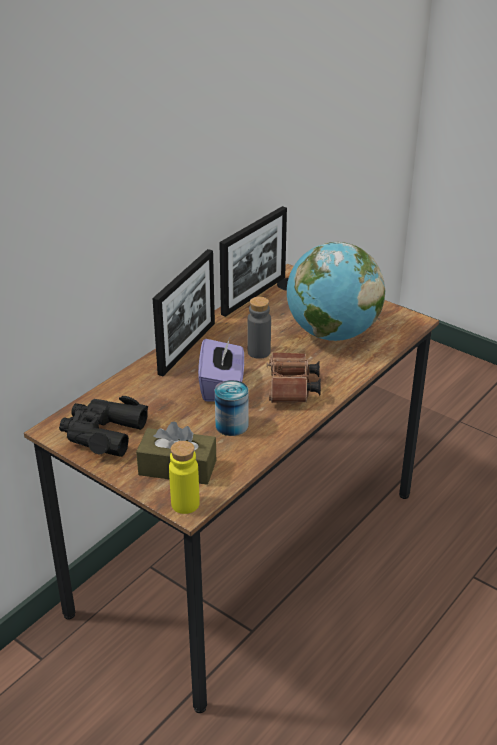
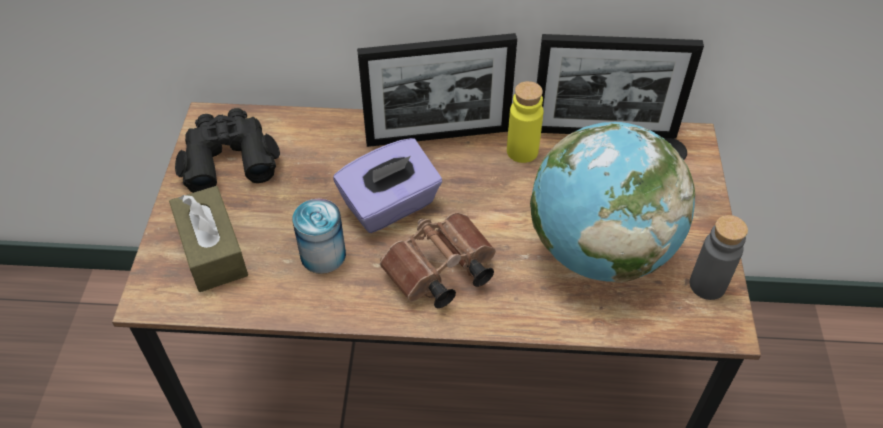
camera: 55 degrees right, 15 degrees up
(185, 504) = (154, 291): yellow bottle -> yellow bottle (522, 151)
(259, 352) = (489, 201): grey bottle -> grey bottle (707, 285)

